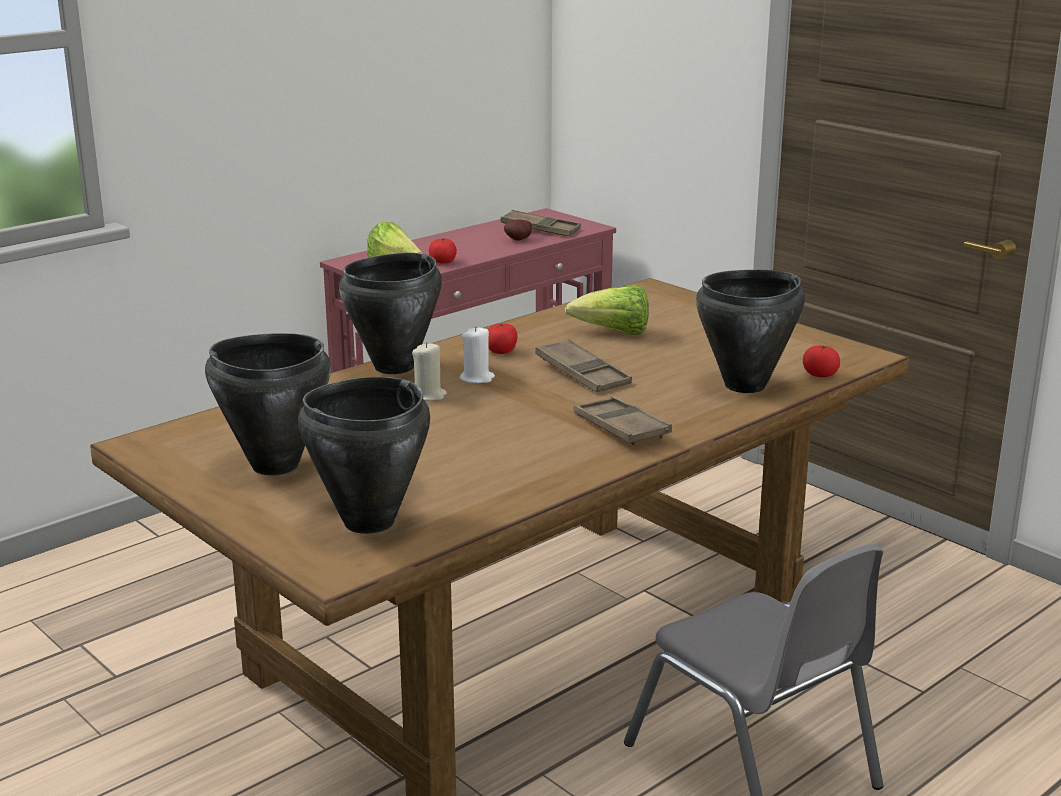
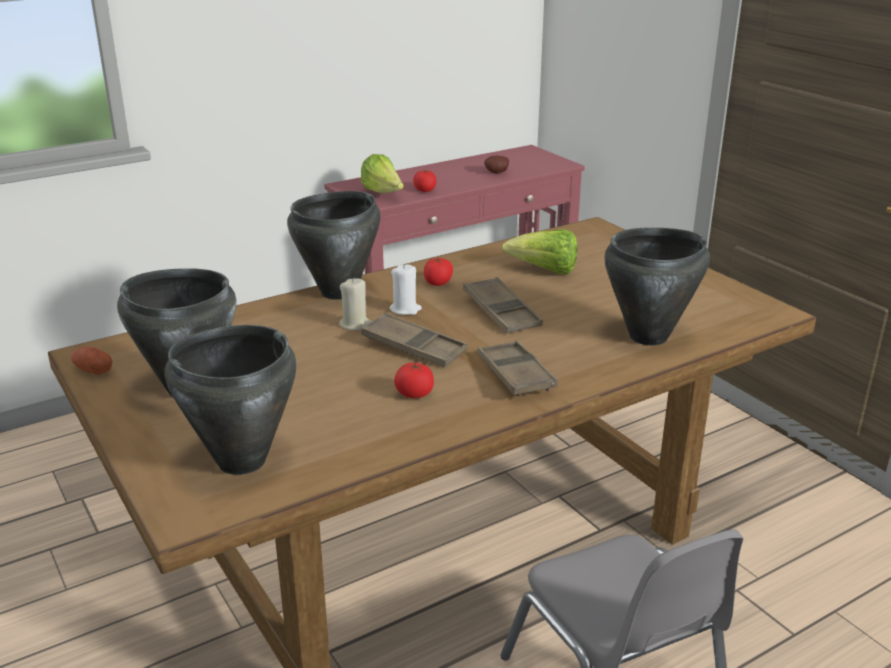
camera: 10 degrees right, 5 degrees up
(156, 458) = (93, 370): none -> potato
(540, 229) = (519, 164): brown tray -> brown tray (414, 347)
(820, 375) = (724, 330): tomato -> tomato (414, 394)

